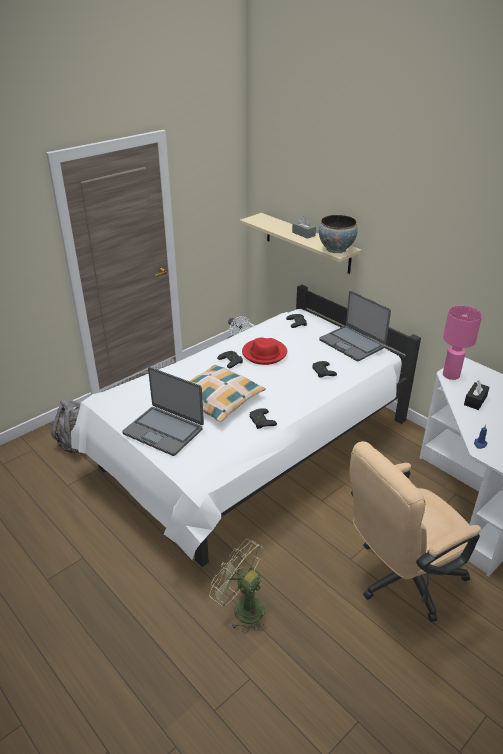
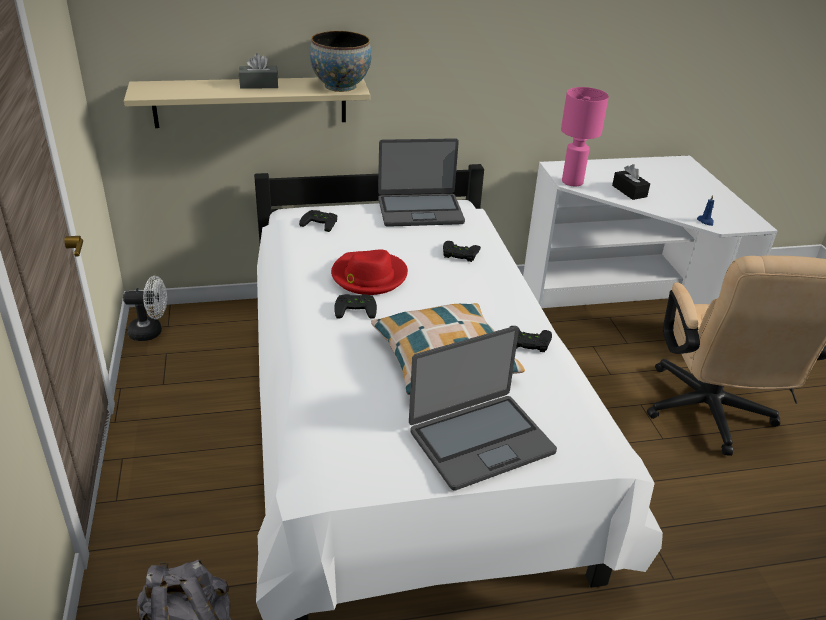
camera: 60 degrees left, 0 degrees up
(242, 607) = (698, 573): green fan -> none

